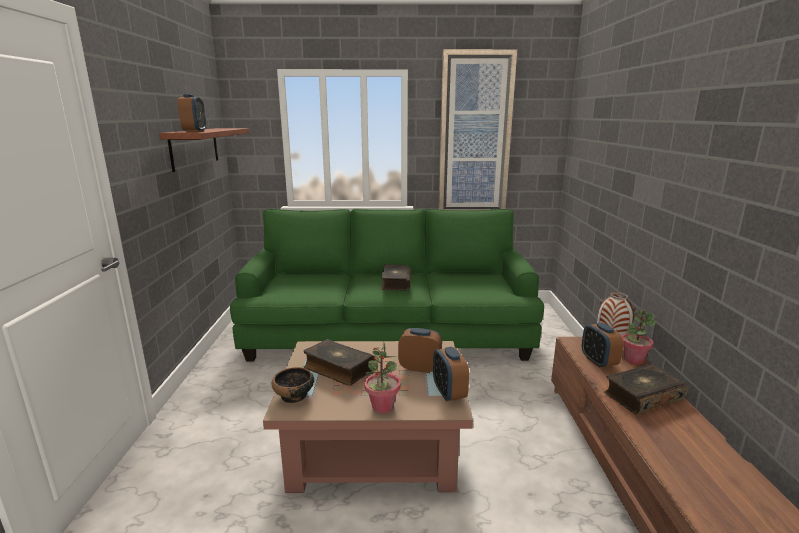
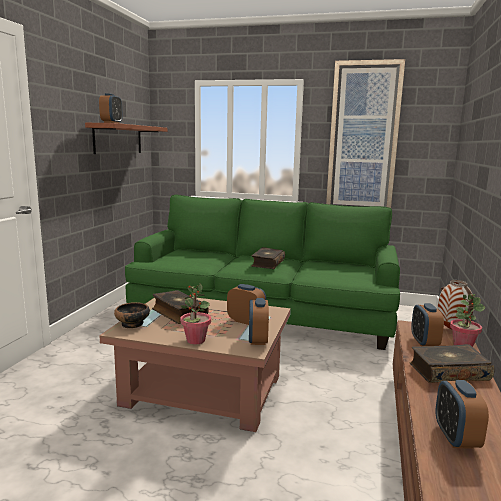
camera: 15 degrees right, 5 degrees down
(702, 481) = (456, 438): none -> alarm clock

